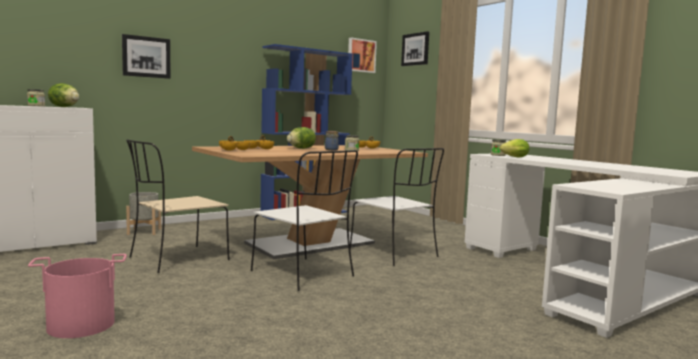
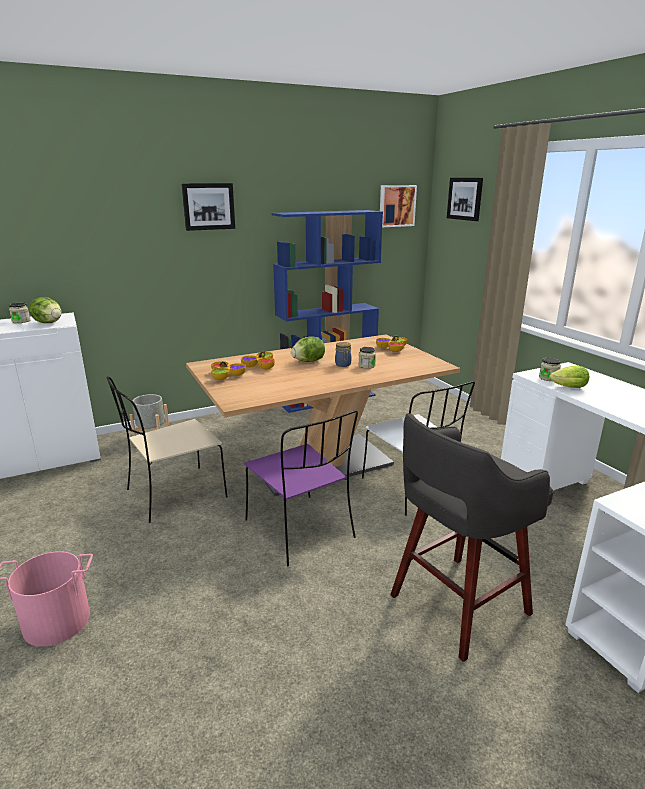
camera: 10 degrees right, 15 degrees up
(146, 57) = (135, 245): picture -> picture (208, 206)
(304, 274) = (301, 530): white chair -> purple chair
(451, 305) = (456, 606): none -> grey stool

